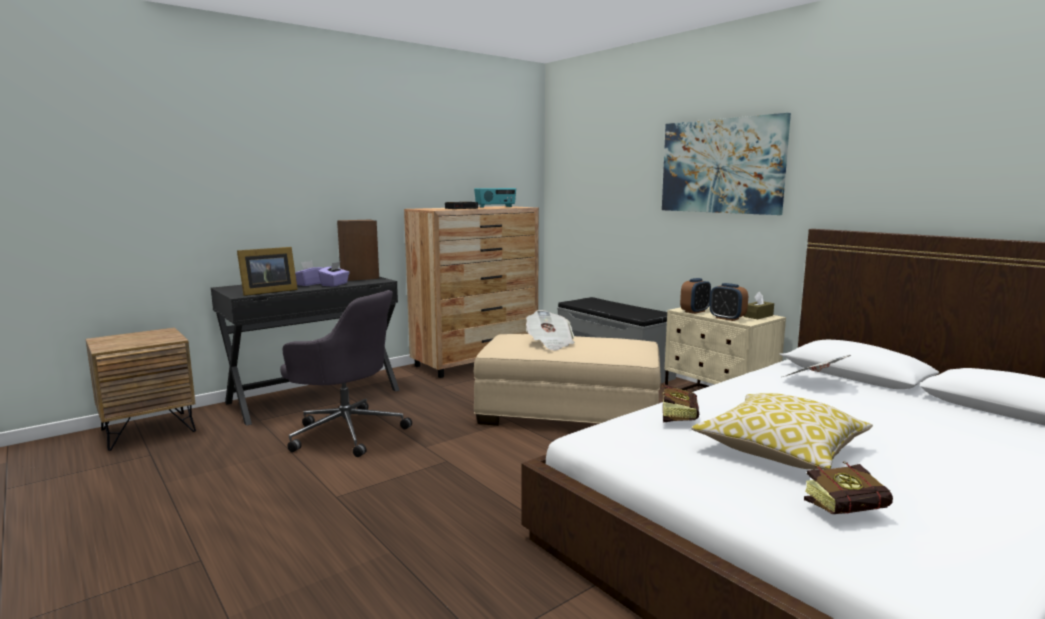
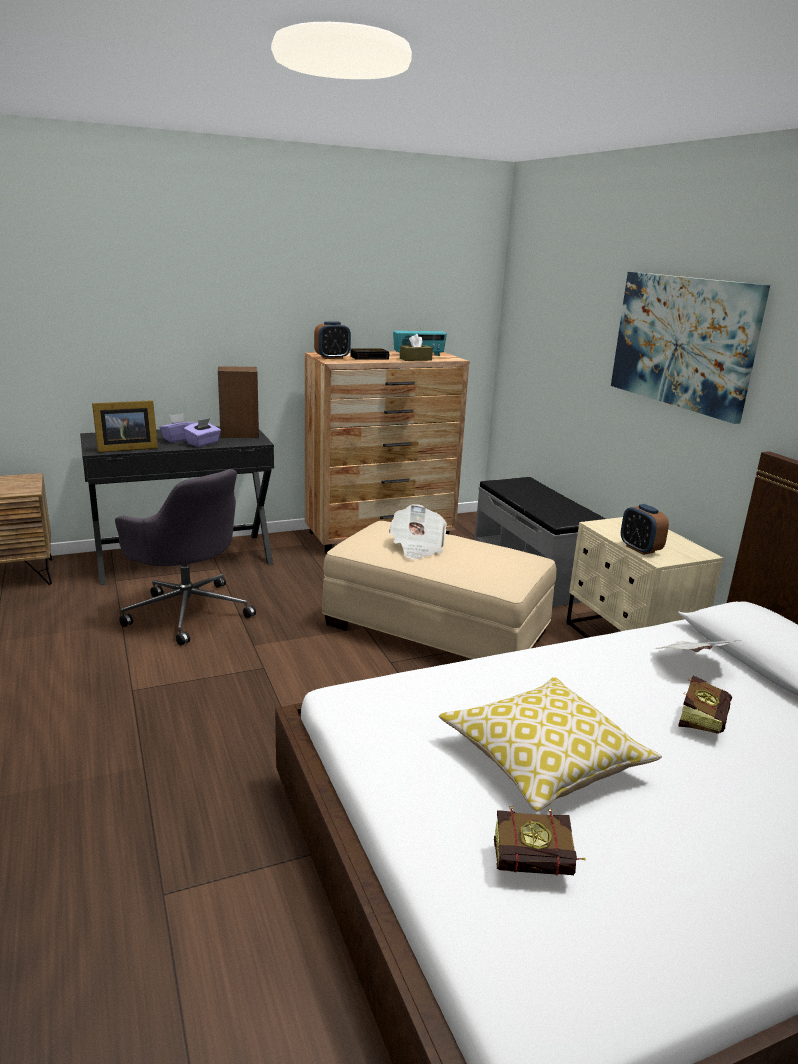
camera: 15 degrees right, 10 degrees up
(678, 417) = (466, 688): book -> book (702, 719)
(695, 311) = (611, 530): alarm clock -> alarm clock (332, 357)
(758, 316) = (686, 550): brown tissue box -> brown tissue box (415, 359)

